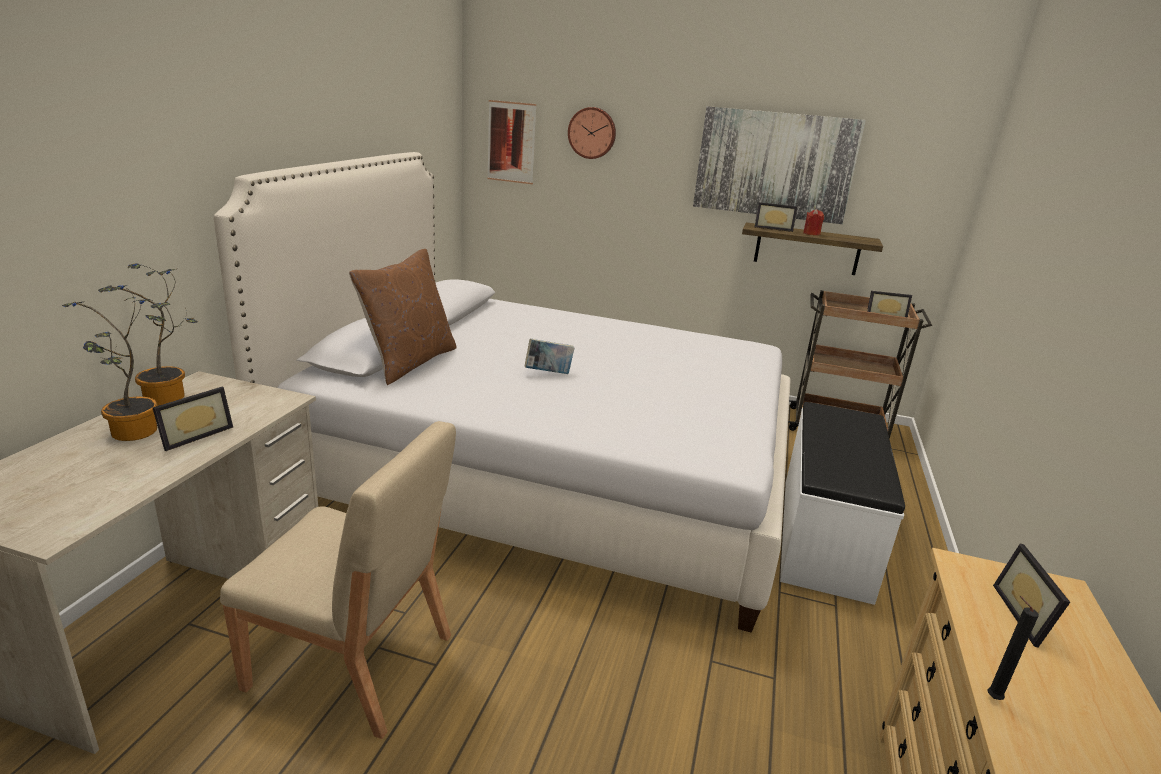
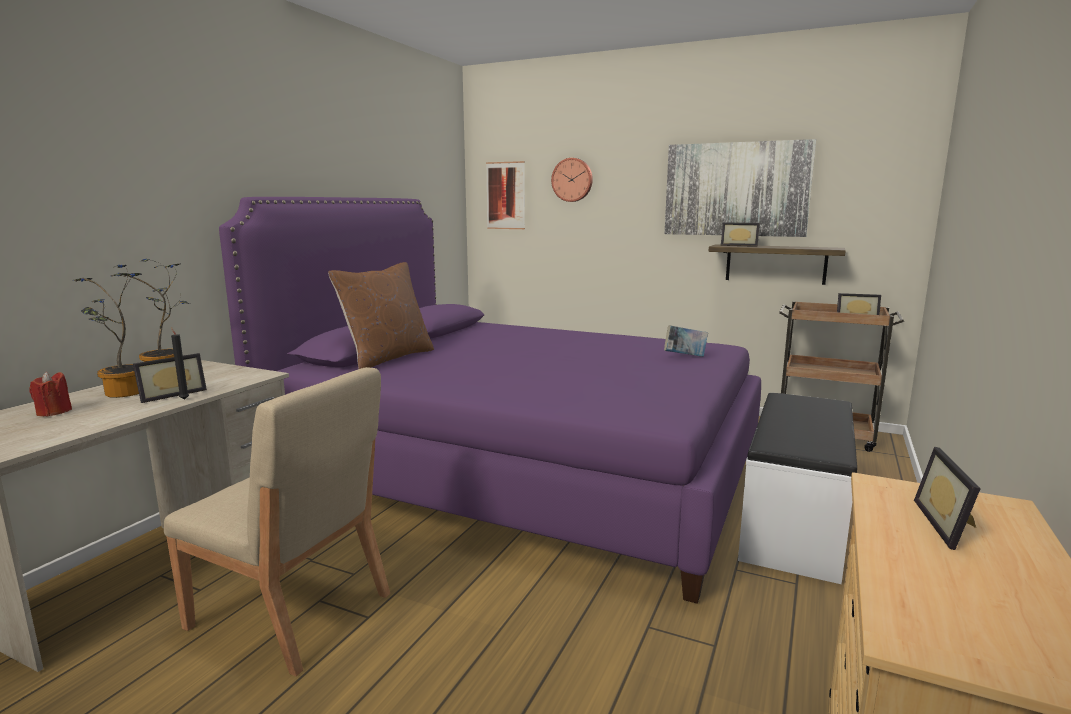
camera: 10 degrees right, 10 degrees down
(544, 473) = (518, 469): white bed -> purple bed
(548, 373) = (509, 363): book -> book (685, 356)
(811, 233) = (775, 247): red candle -> red candle (54, 412)
(990, 697) = (880, 587): black candle -> black candle (184, 399)

